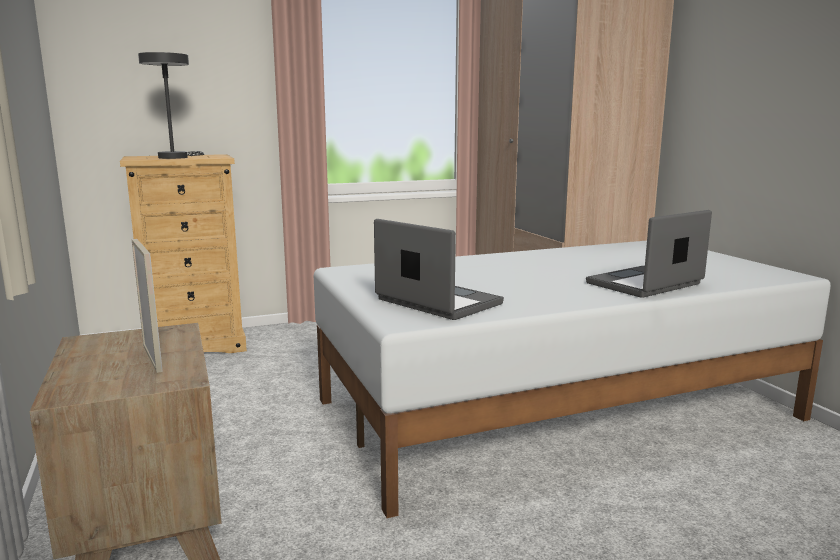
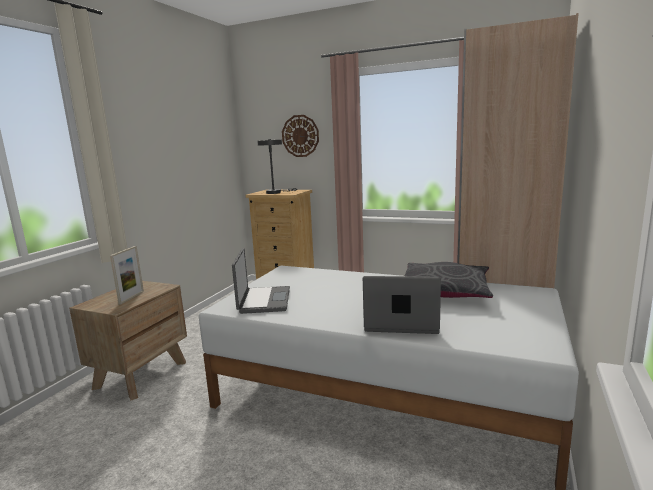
camera: 45 degrees right, 0 degrees up
(198, 56) = (300, 136): none -> wall clock
(594, 255) = (445, 290): none -> grey pillow

